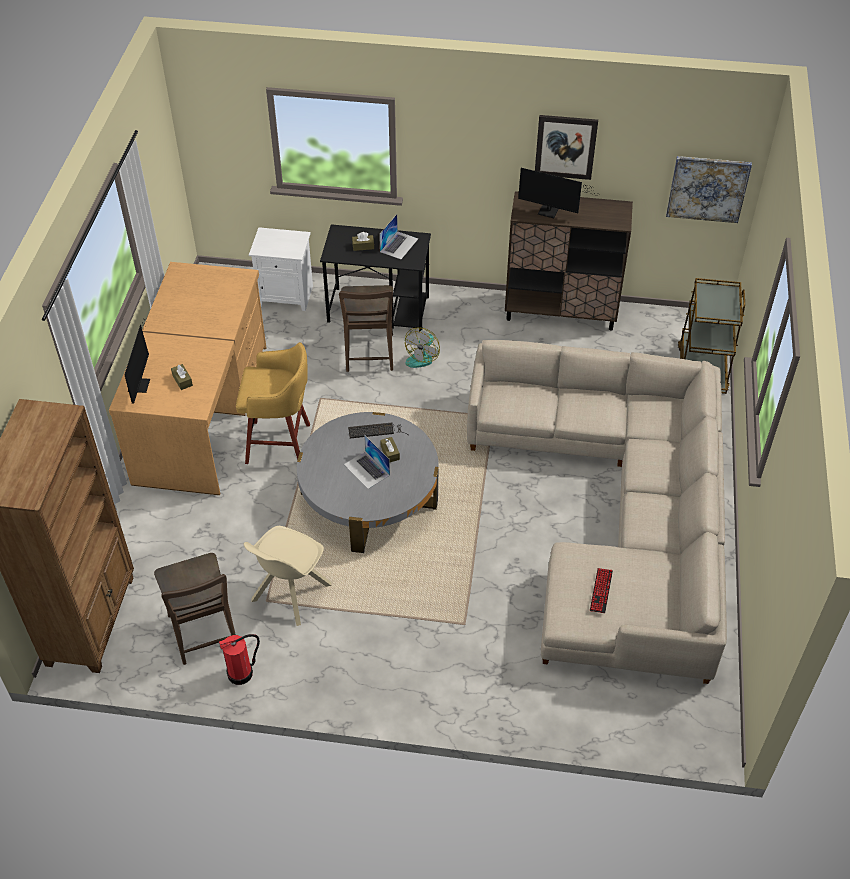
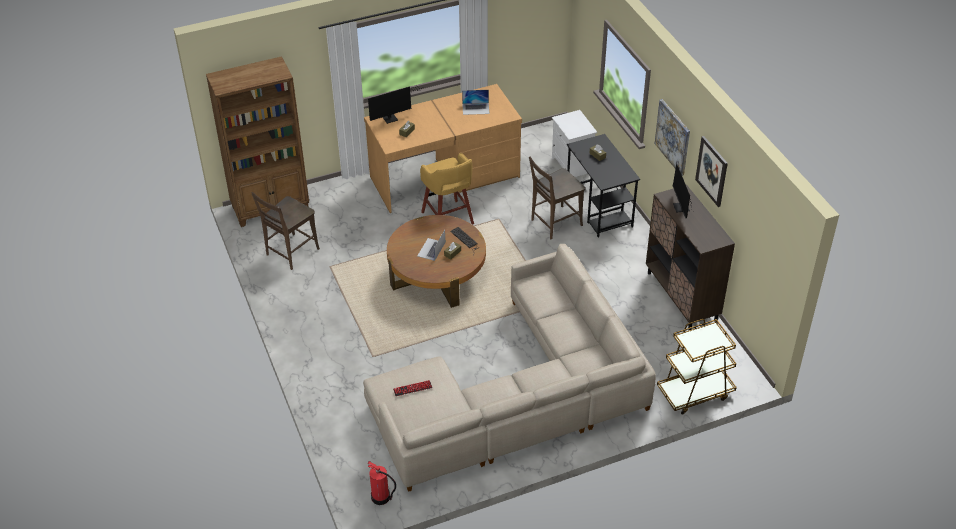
camera: 60 degrees right, 5 degrees down
(241, 673) = (275, 279): fire extinguisher -> fire extinguisher (381, 497)
(289, 594) = (341, 273): beige chair -> none
(369, 497) = (437, 274): grey coffee table -> brown coffee table
(399, 245) = (614, 170): laptop -> laptop (476, 108)
(422, 356) = (575, 247): fan -> none
(707, 188) = (770, 268): picture -> picture (673, 137)

